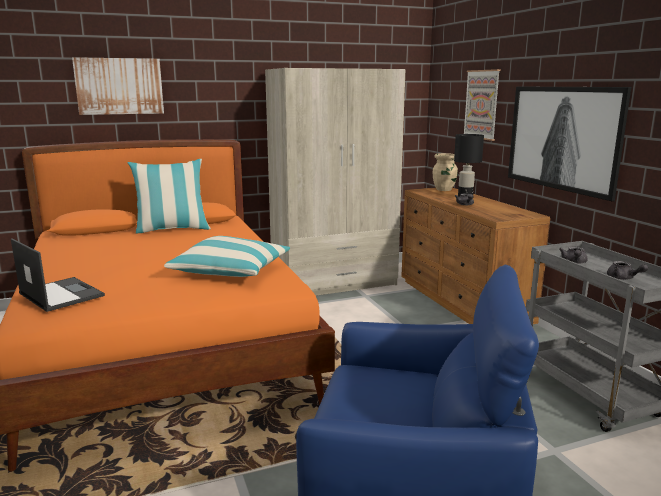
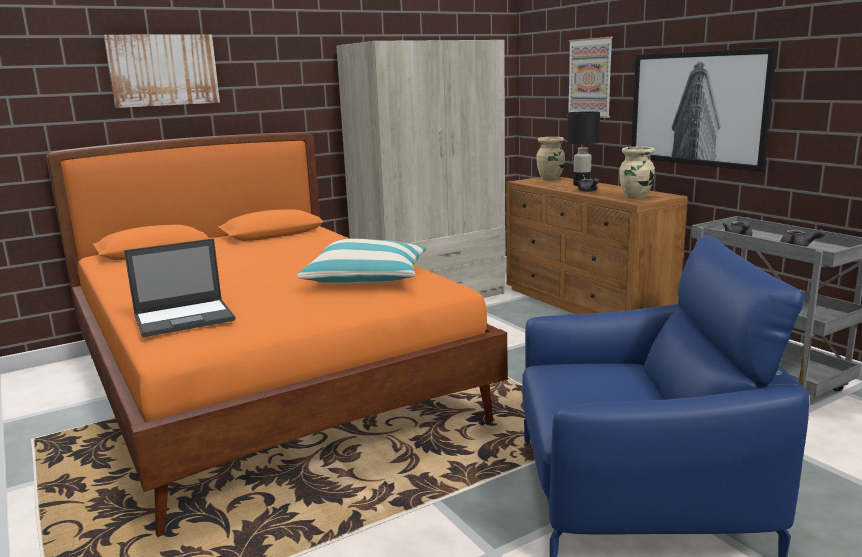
camera: 10 degrees left, 0 degrees up
(60, 294) = (185, 318): laptop -> laptop turned 120 degrees clockwise
(172, 229) = (251, 243): pillow -> none
(502, 213) = (636, 196): none -> beige vase

